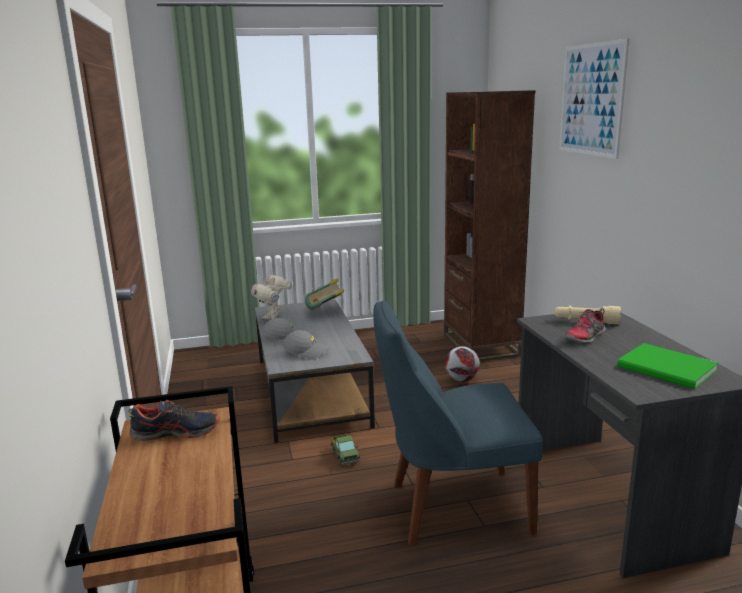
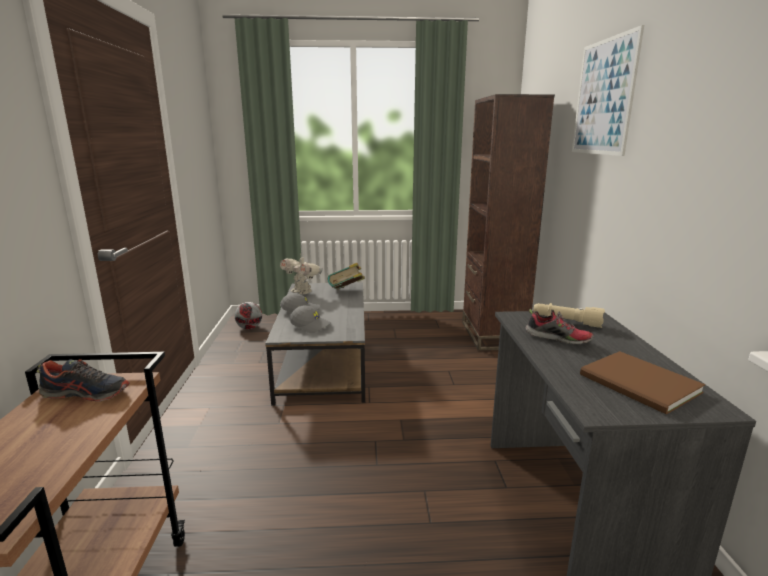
camera: 10 degrees right, 0 degrees up
(273, 316) = (302, 292): toy robot -> toy robot turned 75 degrees counterclockwise
(345, 455) = (327, 426): toy truck -> none
(452, 507) = (405, 496): blue chair -> none
(461, 380) = (463, 365): football -> football (249, 328)
(585, 337) = (558, 338): shoe -> shoe turned 120 degrees counterclockwise
(668, 369) = (640, 385): green book -> brown book

